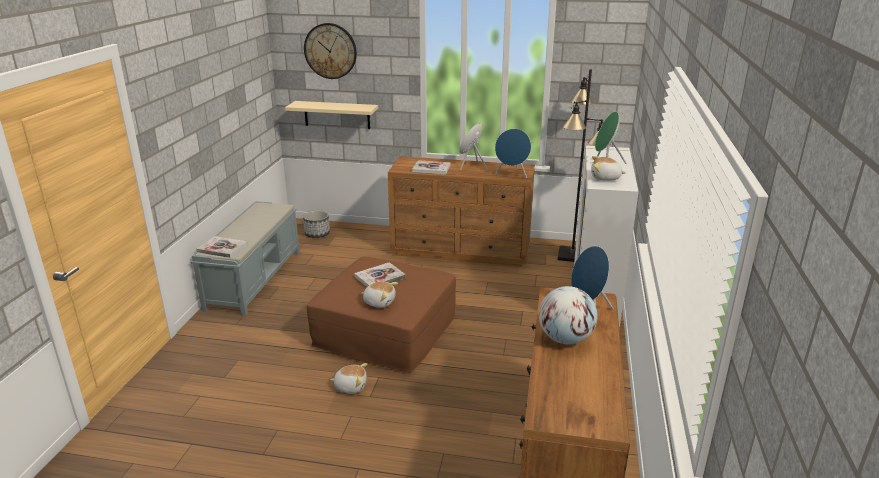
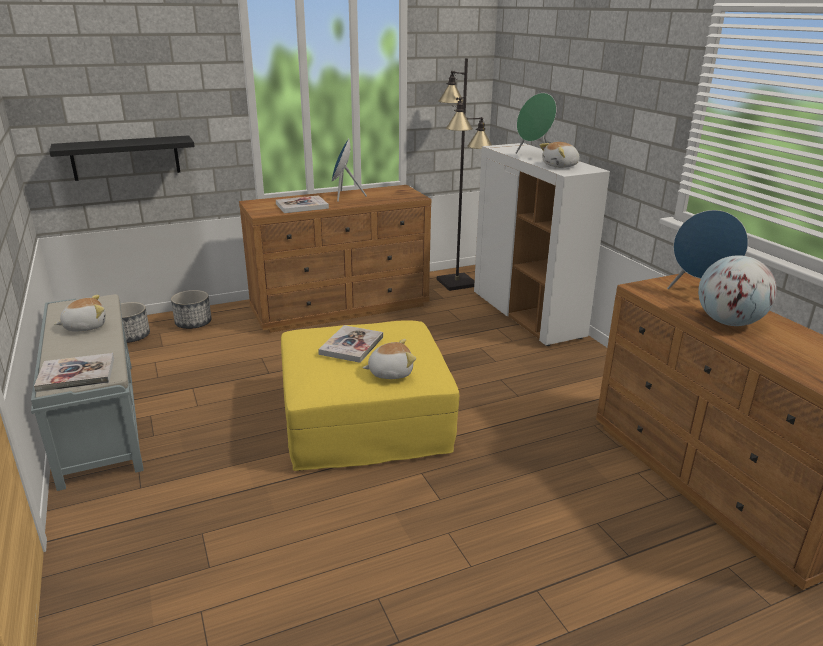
camera: 35 degrees left, 0 degrees up
(330, 51) = (105, 60): wall clock -> none
(337, 115) = (125, 158): beige shelf -> black shelf
(350, 386) = (402, 498): plush toy -> plush toy (85, 326)
(359, 235) = (193, 323): none -> planter
(385, 331) = (363, 419): brown ottoman -> yellow ottoman
(512, 174) = (401, 196): blue speaker -> none

